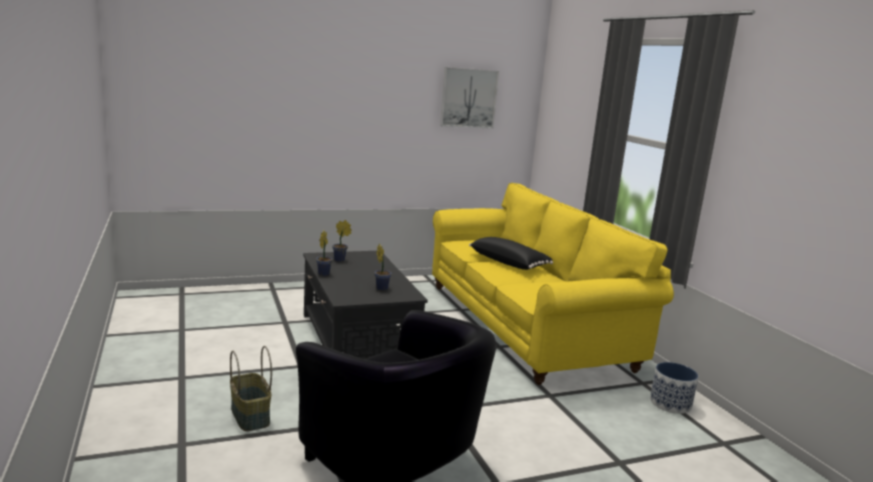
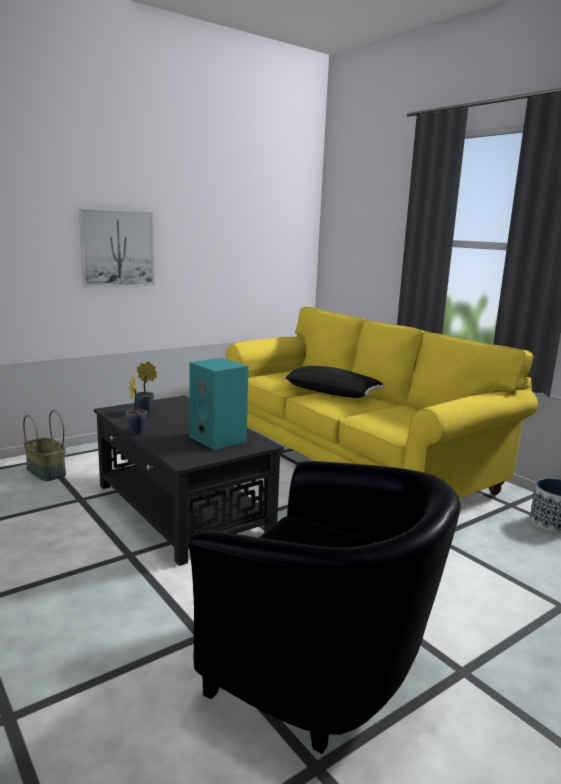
camera: 15 degrees left, 0 degrees up
(249, 416) = (92, 644): basket -> basket (45, 472)
(381, 288) = (219, 439): potted plant -> turquoise speaker
(468, 98) = (249, 214): picture -> picture (117, 248)

